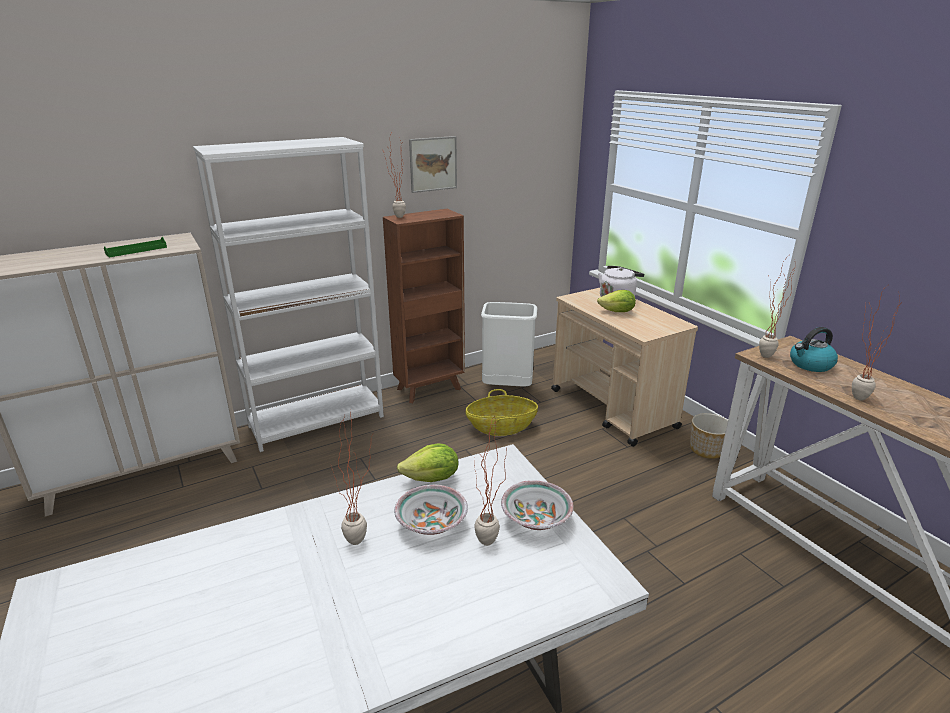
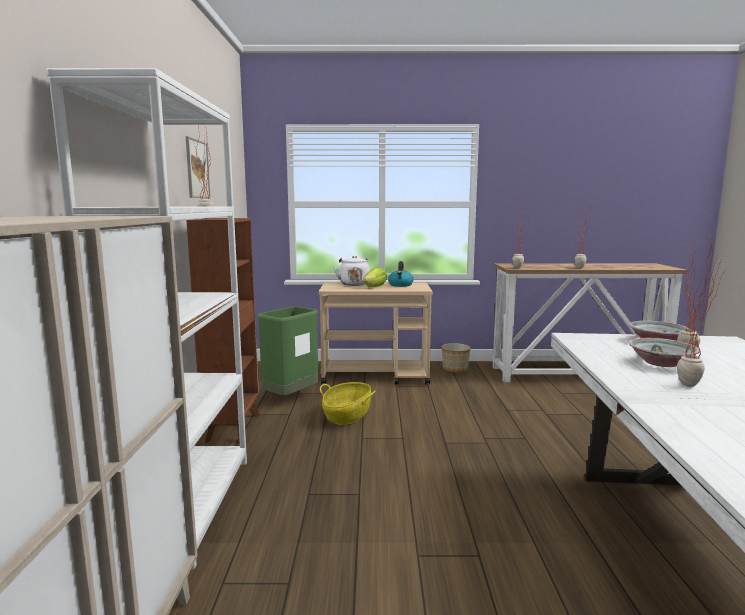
camera: 60 degrees left, 15 degrees down
(136, 250) = (78, 217): green tray -> none
(432, 479) = (594, 355): lettuce -> none
(507, 388) = (291, 398): white trash can -> green trash can
(810, 364) = (535, 266): kettle -> kettle (400, 285)

